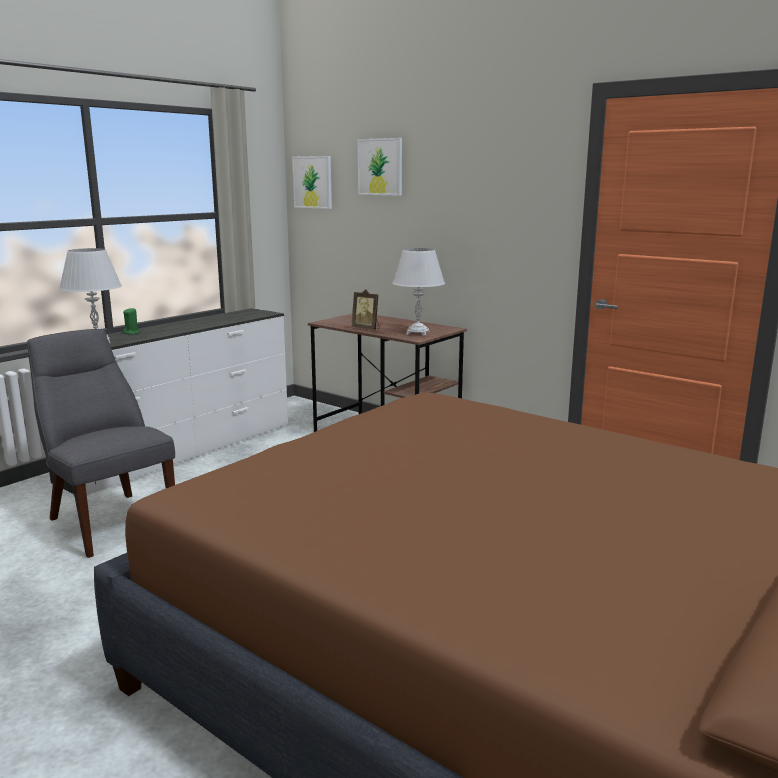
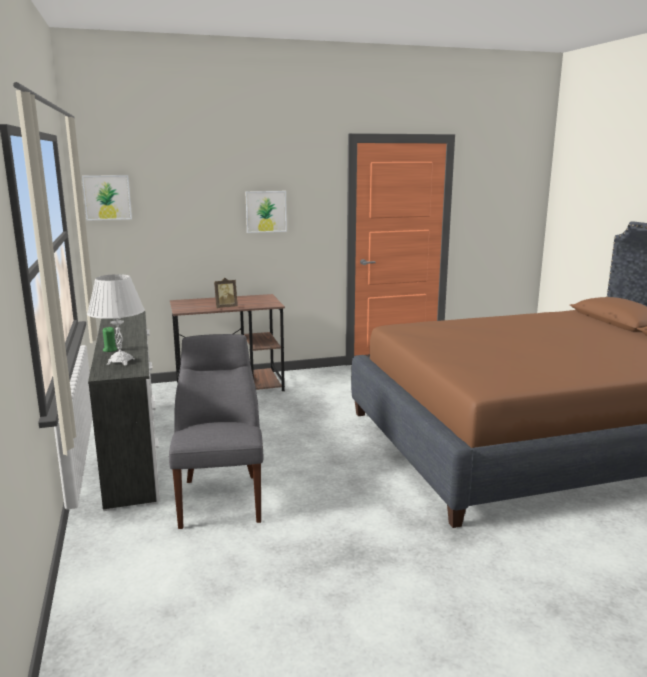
camera: 55 degrees left, 0 degrees up
(109, 521) = (221, 497): grey chair -> grey chair turned 90 degrees clockwise
(380, 167) = (184, 183): picture -> picture (266, 211)
(417, 333) = (262, 302): white table lamp -> none

